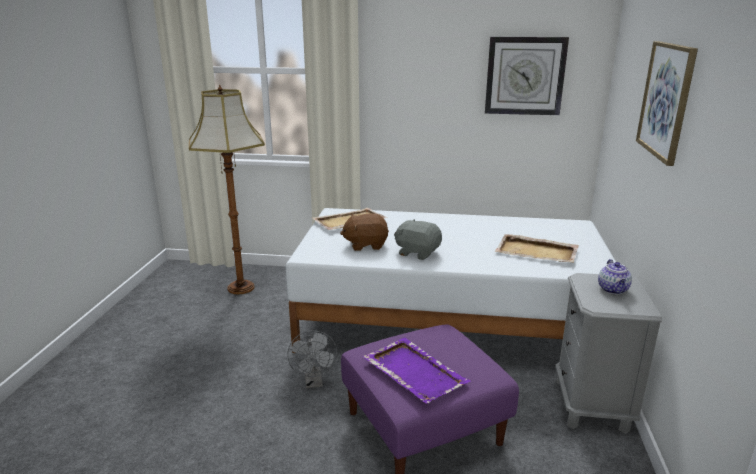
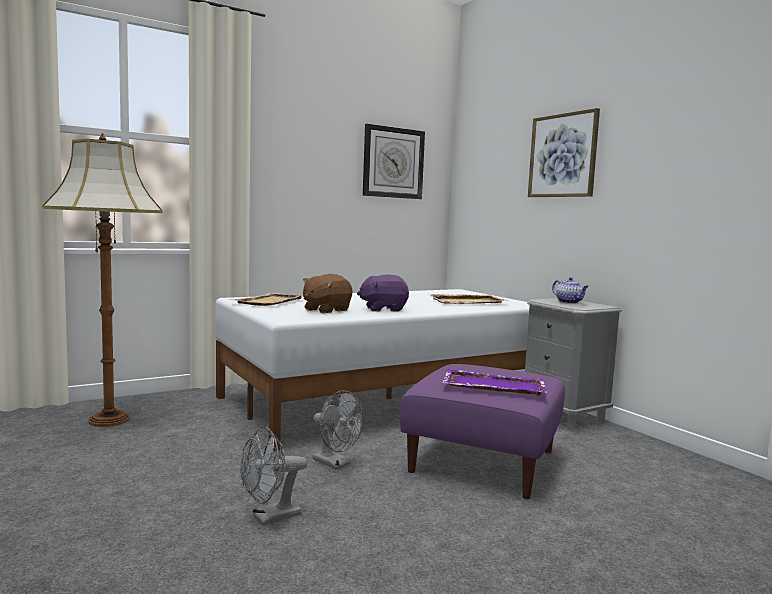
camera: 40 degrees left, 15 degrees down
(217, 413) = (270, 517): none -> grey fan
(417, 252) = (383, 309): grey plush toy -> purple plush toy

